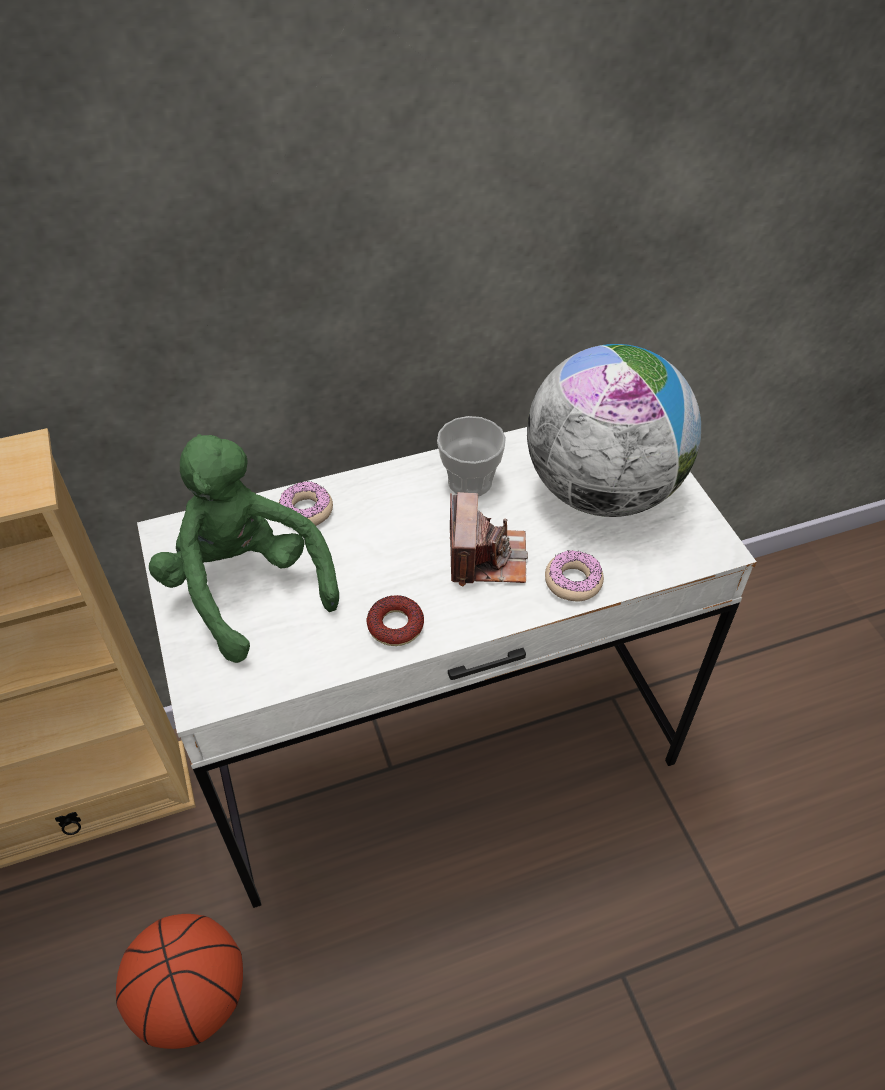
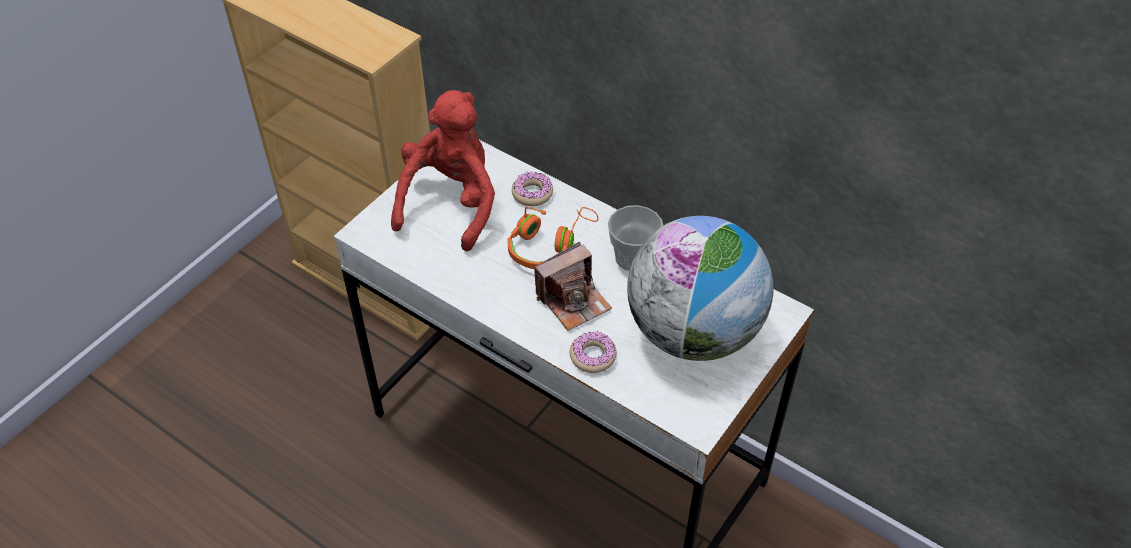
camera: 55 degrees right, 0 degrees up
(193, 997) = (304, 422): basketball -> none
(246, 587) = (451, 203): green plush toy -> red plush toy
(391, 536) = (548, 244): none -> orange headphones
(395, 625) = (480, 286): donut -> none

